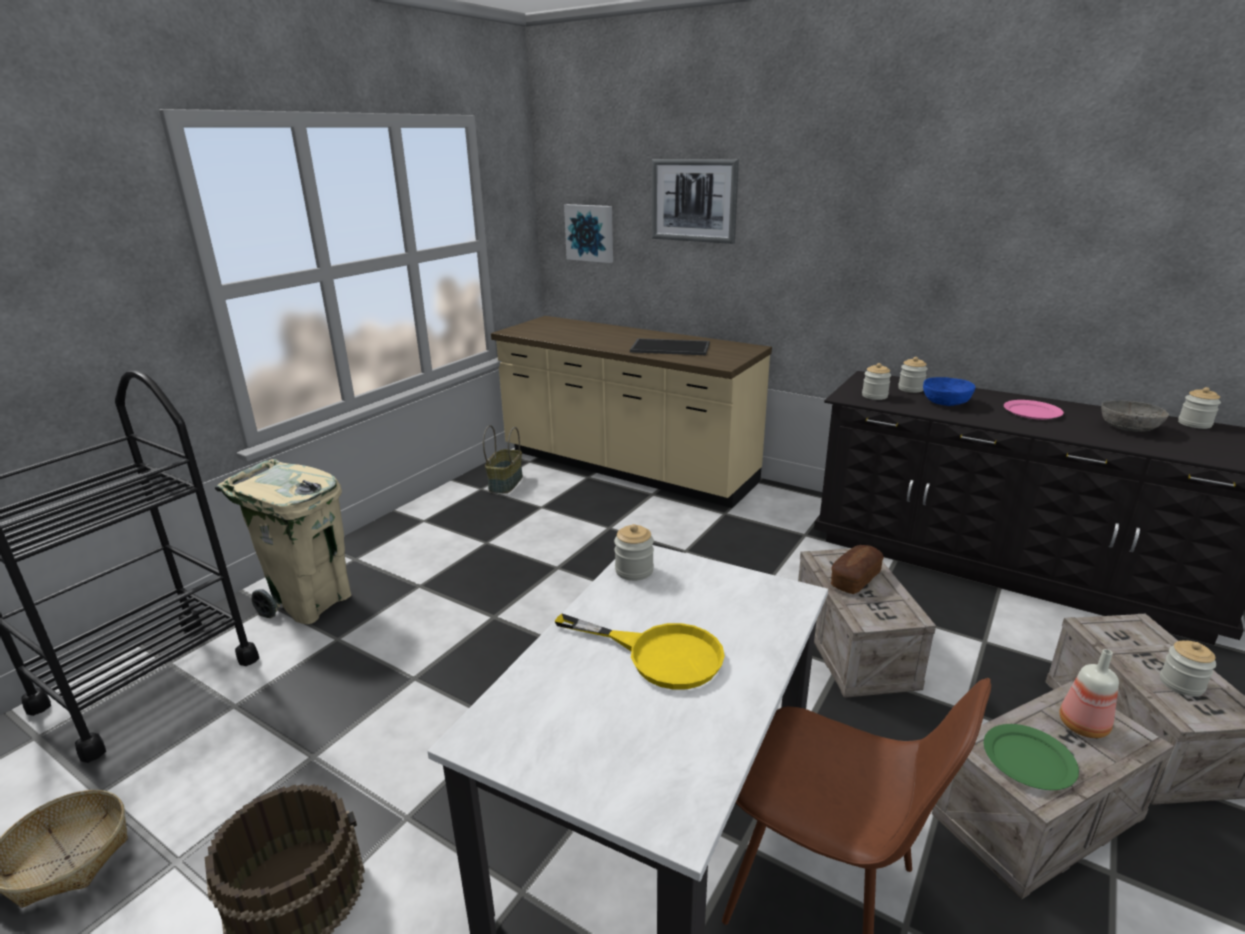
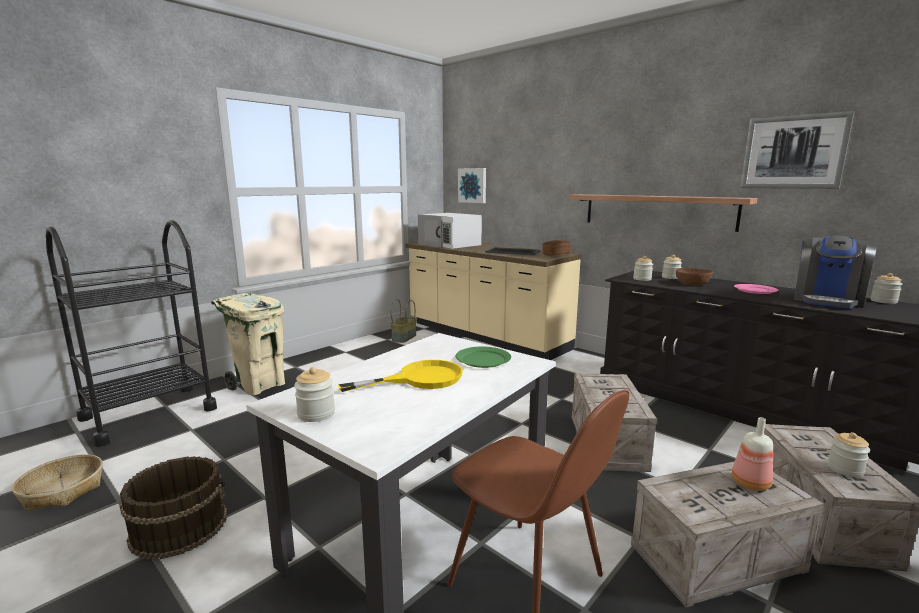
camera: 10 degrees right, 10 degrees down
(563, 332) = (450, 244): none -> white microwave
(634, 570) = (429, 344): jar -> jar (316, 414)
(659, 654) = (419, 379): yellow frying pan -> yellow frying pan turned 60 degrees counterclockwise
(694, 200) = (534, 161): picture -> picture (793, 152)
(855, 579) = (607, 389): bread -> bread (556, 254)
(888, 287) = (657, 211): none -> shelf
(945, 402) = (692, 283): blue bowl -> brown bowl
(1028, 760) = (696, 497): green plate -> green plate (482, 359)
(1129, 428) = (827, 300): grey bowl -> coffee machine

